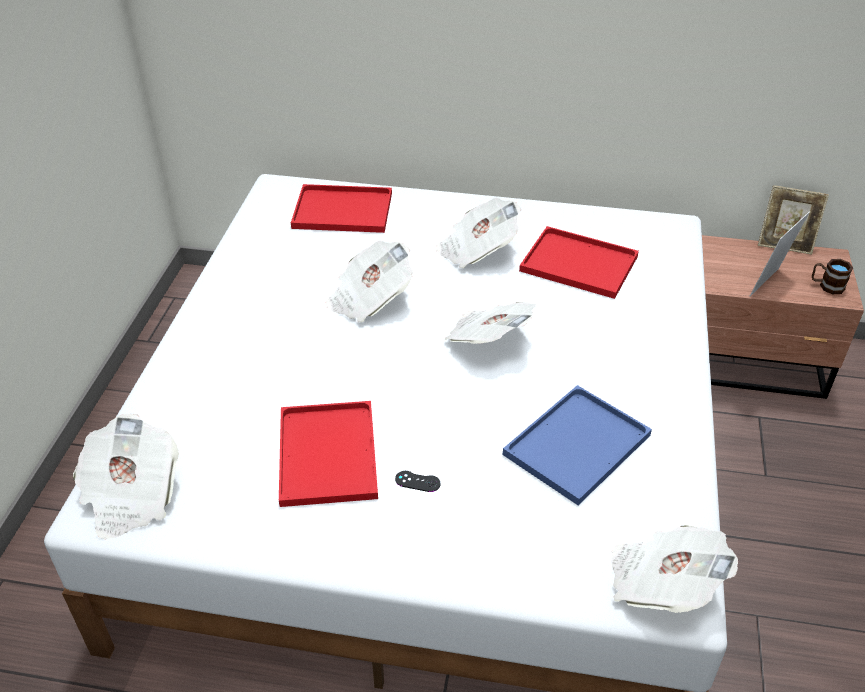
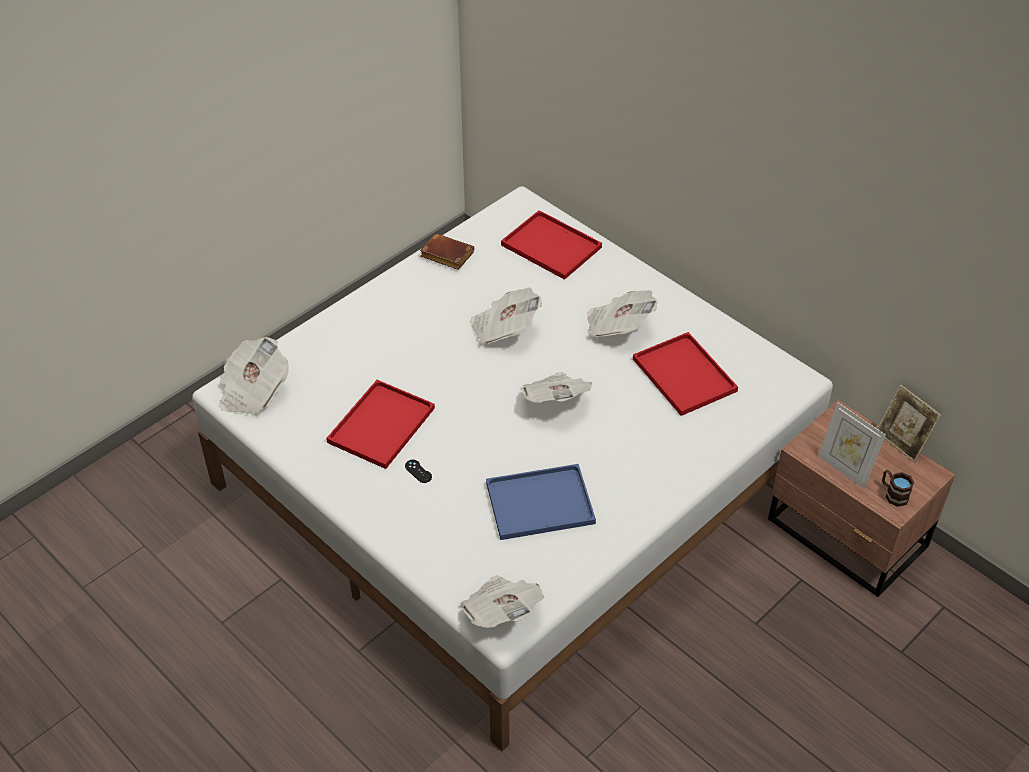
camera: 35 degrees right, 5 degrees up
(241, 259) = (445, 255): none -> brown book
(770, 284) = (844, 469): picture frame -> picture frame turned 120 degrees counterclockwise

